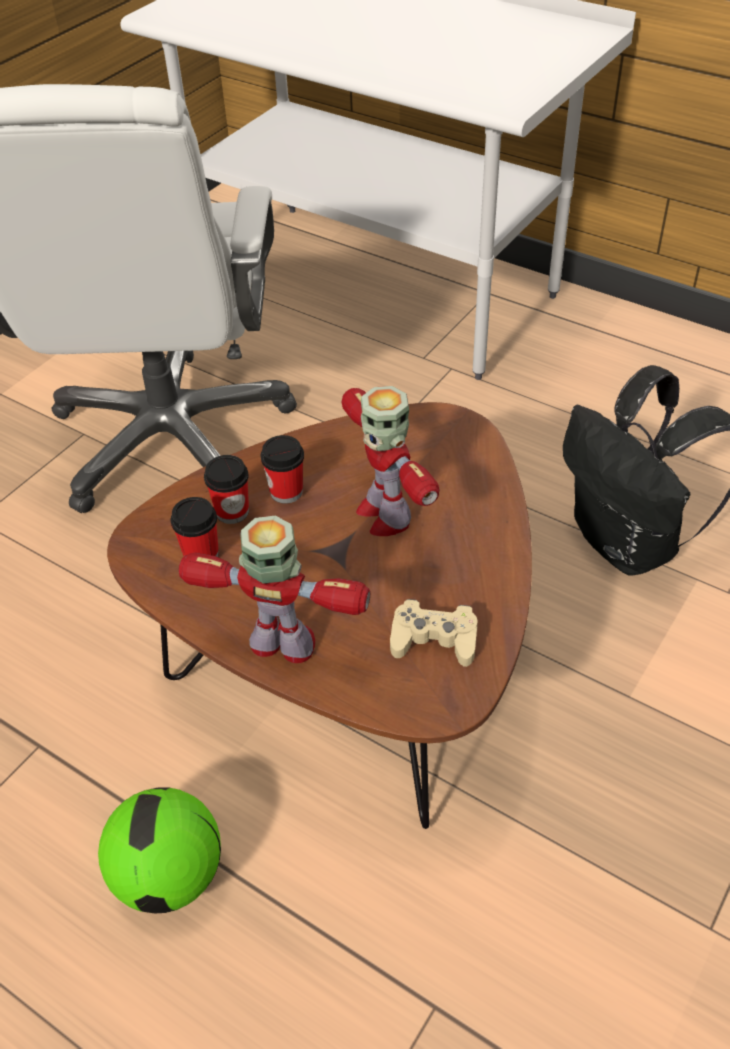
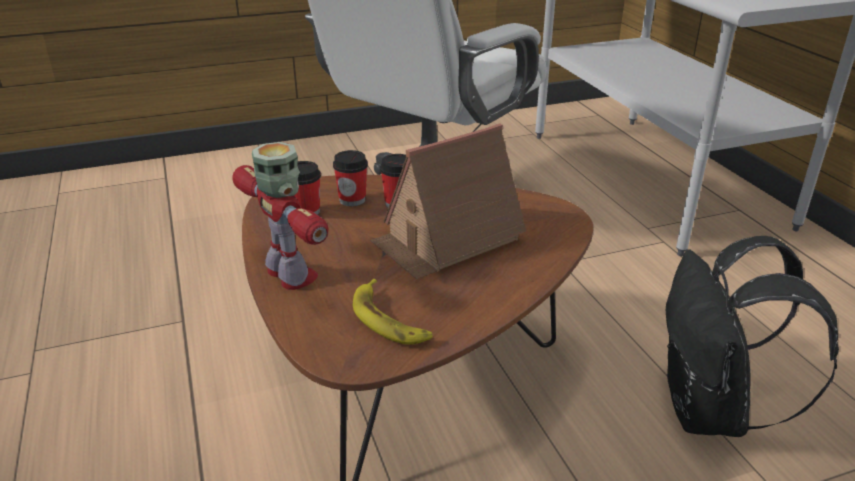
camera: 35 degrees right, 15 degrees down
(170, 875) = (165, 430): football -> none
(384, 514) = (447, 240): toy robot -> toy house
(434, 639) = (389, 320): beige game controller -> banana

